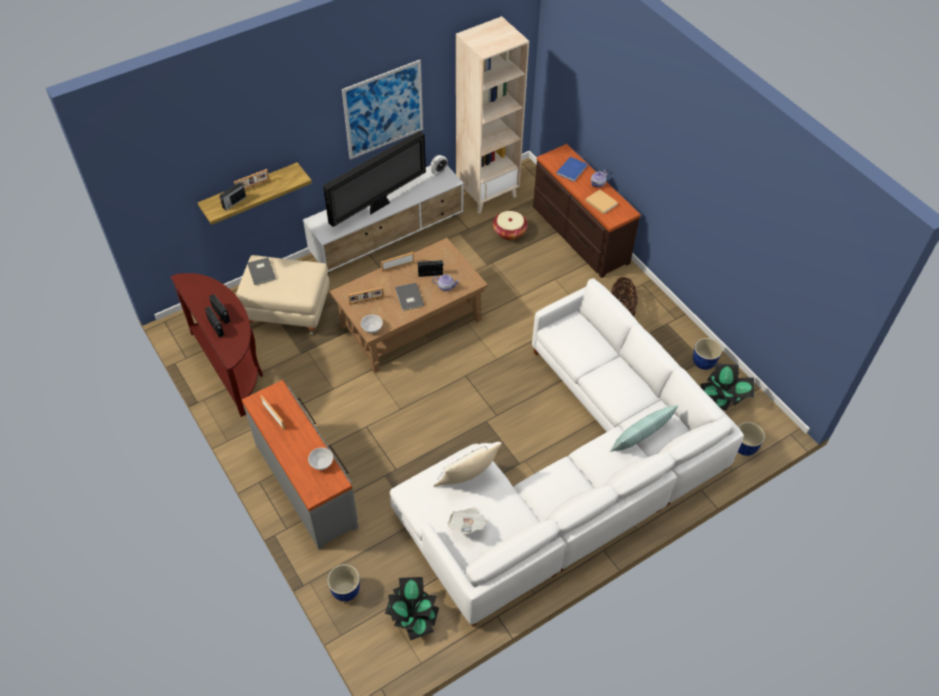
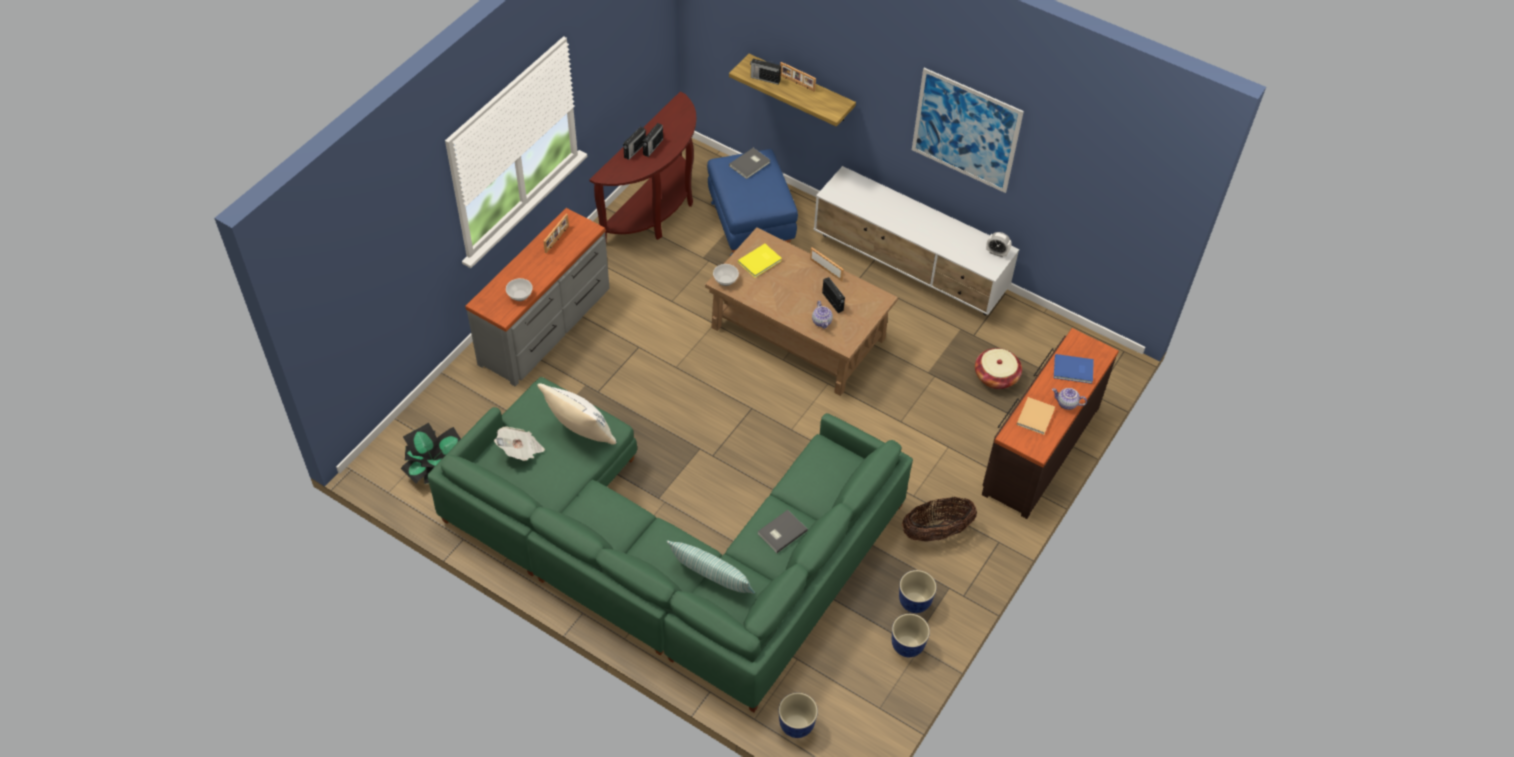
camera: 65 degrees right, 0 degrees up
(288, 311) = (751, 225): beige ottoman -> blue ottoman
(345, 591) = (441, 403): planter -> planter (914, 602)
(366, 301) = (760, 261): picture frame -> yellow book
(379, 206) = (905, 220): television -> none
(408, 298) = (786, 295): grey book -> grey book (781, 532)
(487, 193) = (1045, 333): beige bookcase -> none
(570, 473) = (668, 550): white sofa -> green sofa
(723, 398) = (862, 683): potted plant -> none

